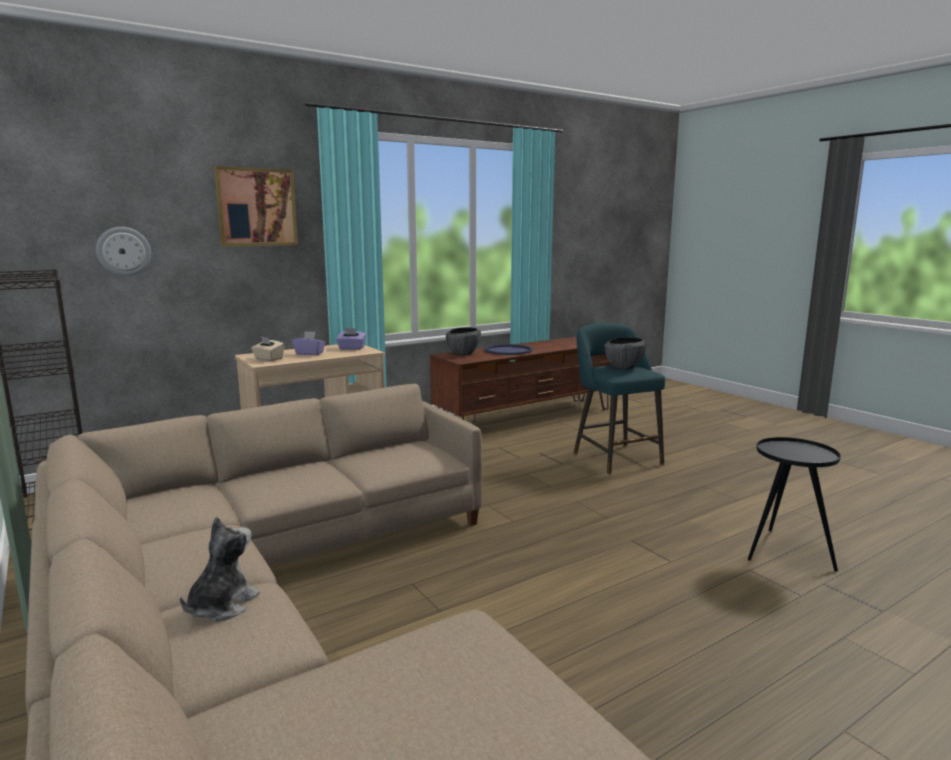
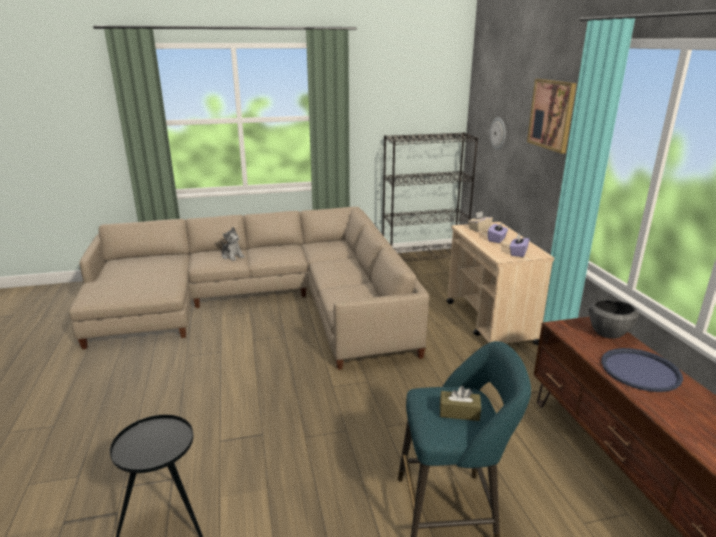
camera: 110 degrees right, 10 degrees up
(623, 367) = (459, 412): bowl -> brown tissue box

